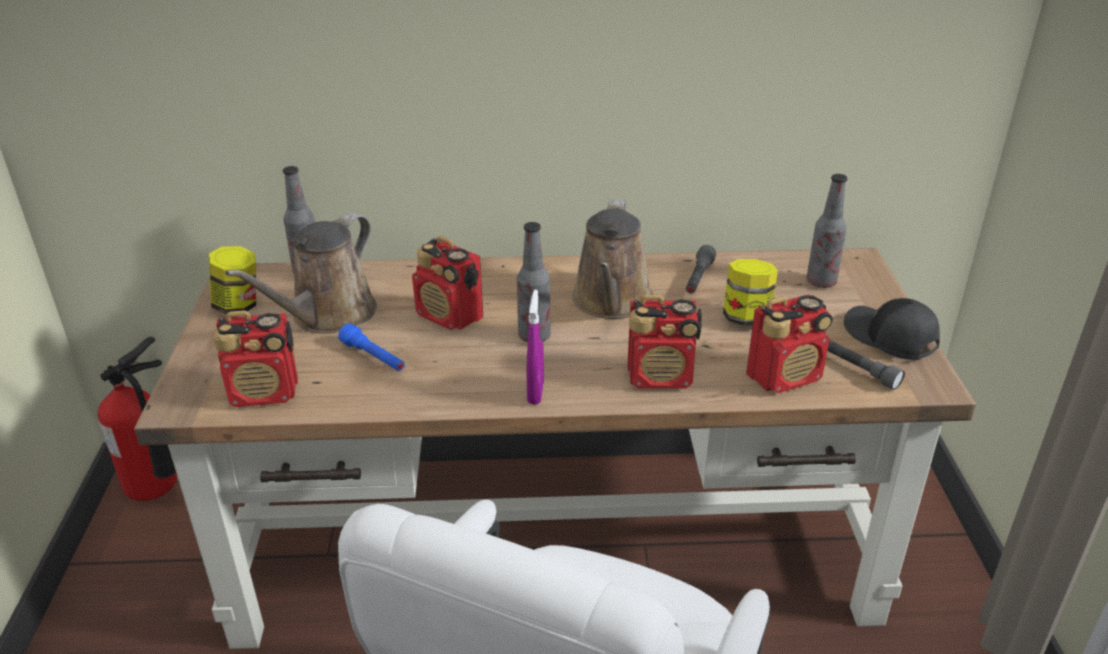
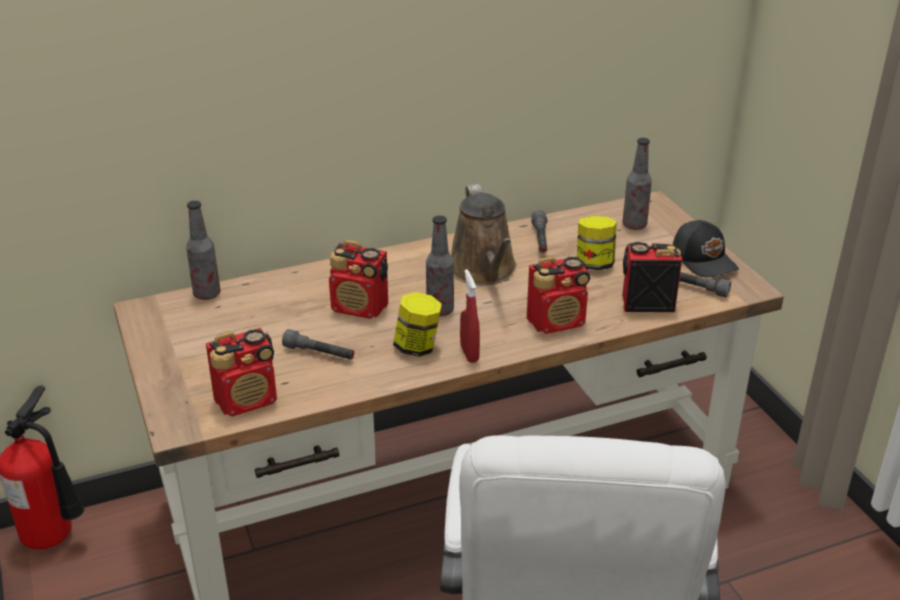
camera: 20 degrees left, 0 degrees up
(238, 305) = (165, 334): jar -> jar (417, 347)
(328, 316) = (254, 327): brown watering can -> none
(374, 358) = (319, 353): blue flashlight -> grey flashlight
(535, 393) = (469, 353): purple spray bottle -> red spray bottle
(785, 377) = (646, 303): radio -> radio turned 135 degrees counterclockwise
(889, 338) = (704, 259): black cap -> black cap turned 150 degrees counterclockwise

